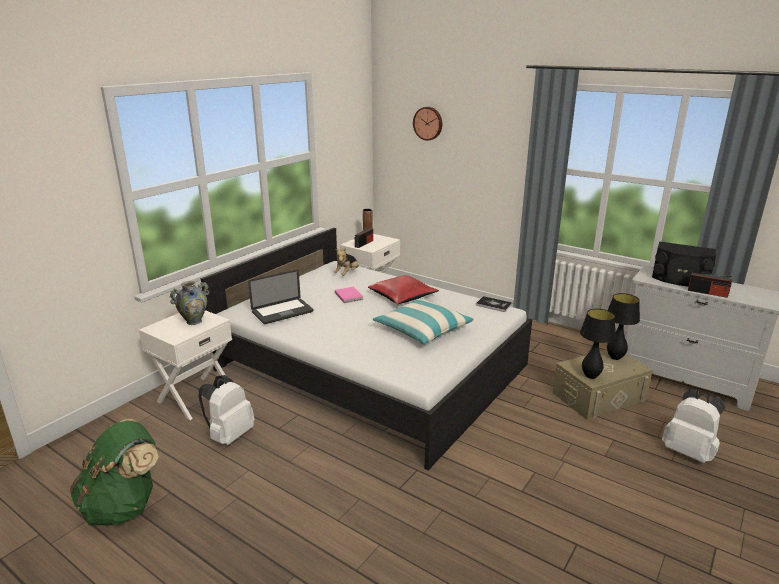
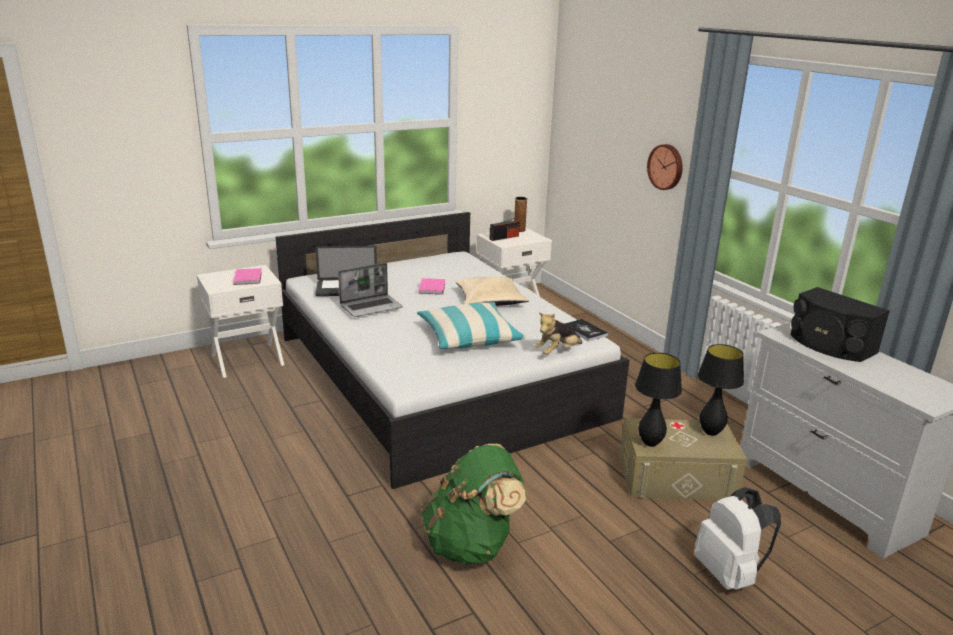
camera: 25 degrees right, 0 degrees up
(124, 506) = (108, 431): green backpack -> green backpack (472, 544)
(194, 321) = (248, 278): vase -> pink book
(229, 435) = (243, 400): white backpack -> none
(320, 323) = (371, 307): none -> laptop
(347, 274) = (458, 266): plush toy -> plush toy (557, 352)
(402, 296) = (490, 300): red pillow -> beige pillow
(428, 123) = (603, 98): wall clock -> wall clock (666, 167)
(707, 293) = (846, 368): radio -> none

